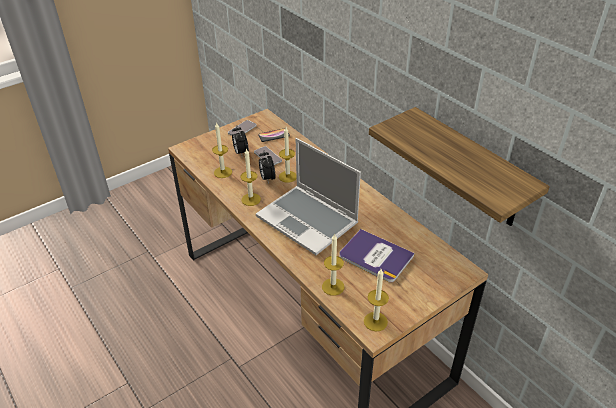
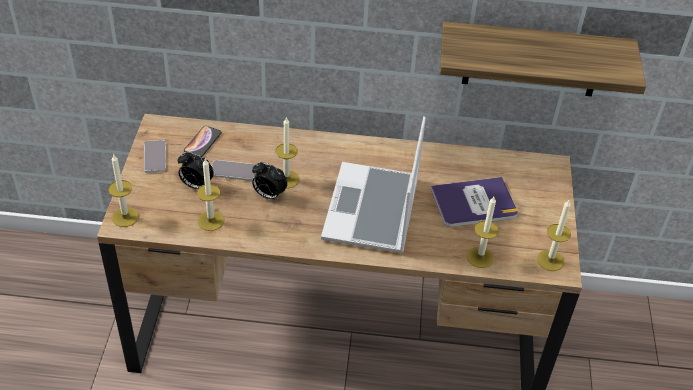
camera: 50 degrees left, 5 degrees up
(251, 199) = (286, 229): candle -> candle (125, 217)
(309, 220) = (373, 211): laptop -> laptop turned 105 degrees clockwise

